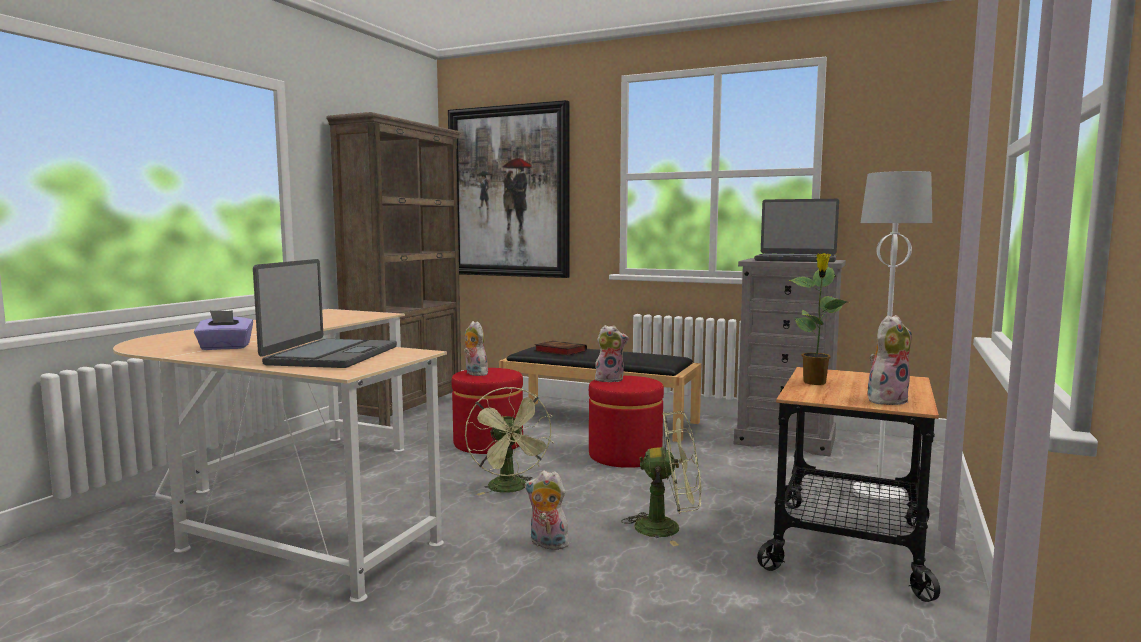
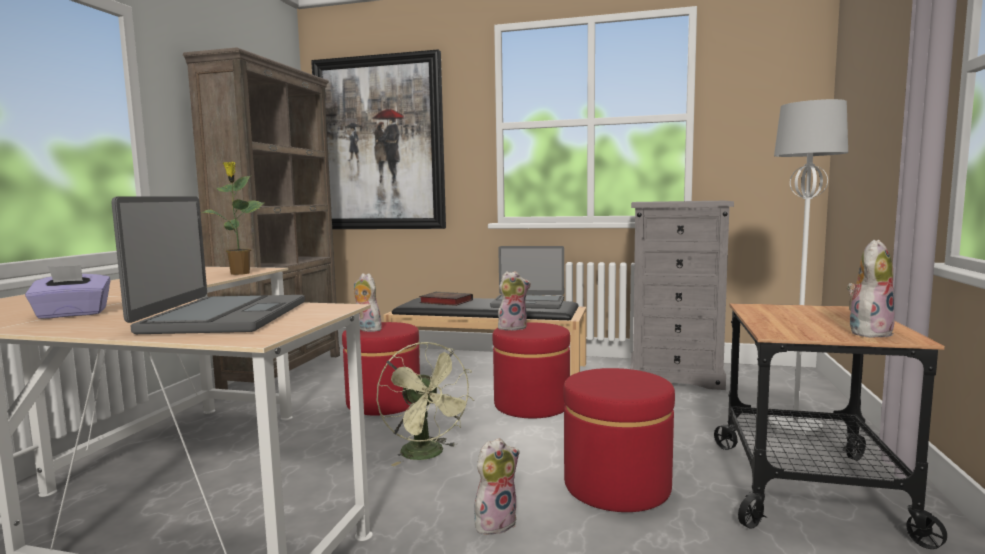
camera: 10 degrees left, 0 degrees up
(547, 544) = (495, 522): plush toy -> plush toy turned 135 degrees clockwise
(667, 528) = (617, 486): green fan -> red ottoman
(795, 260) = (681, 201): laptop -> laptop (528, 303)
(815, 383) = (771, 318): potted plant -> potted plant (240, 273)

